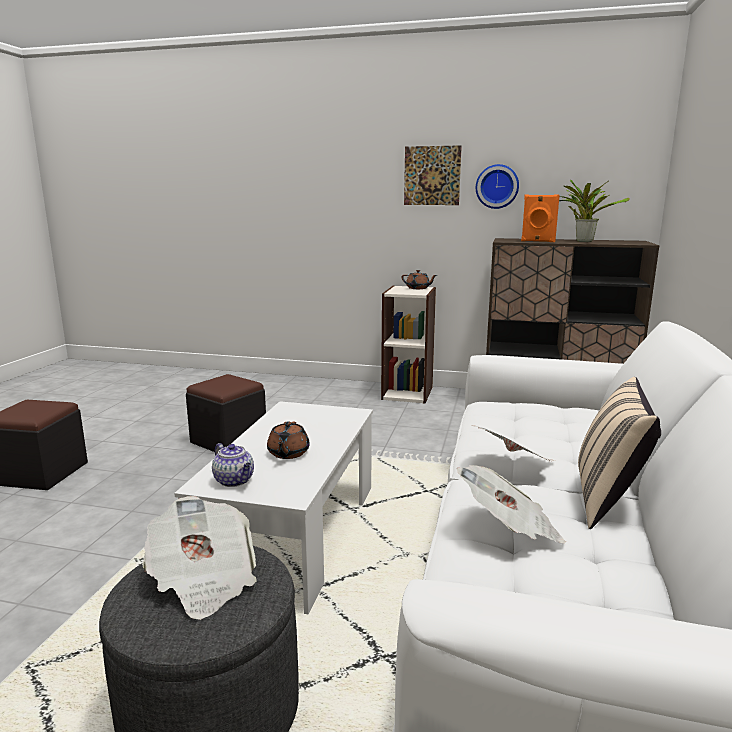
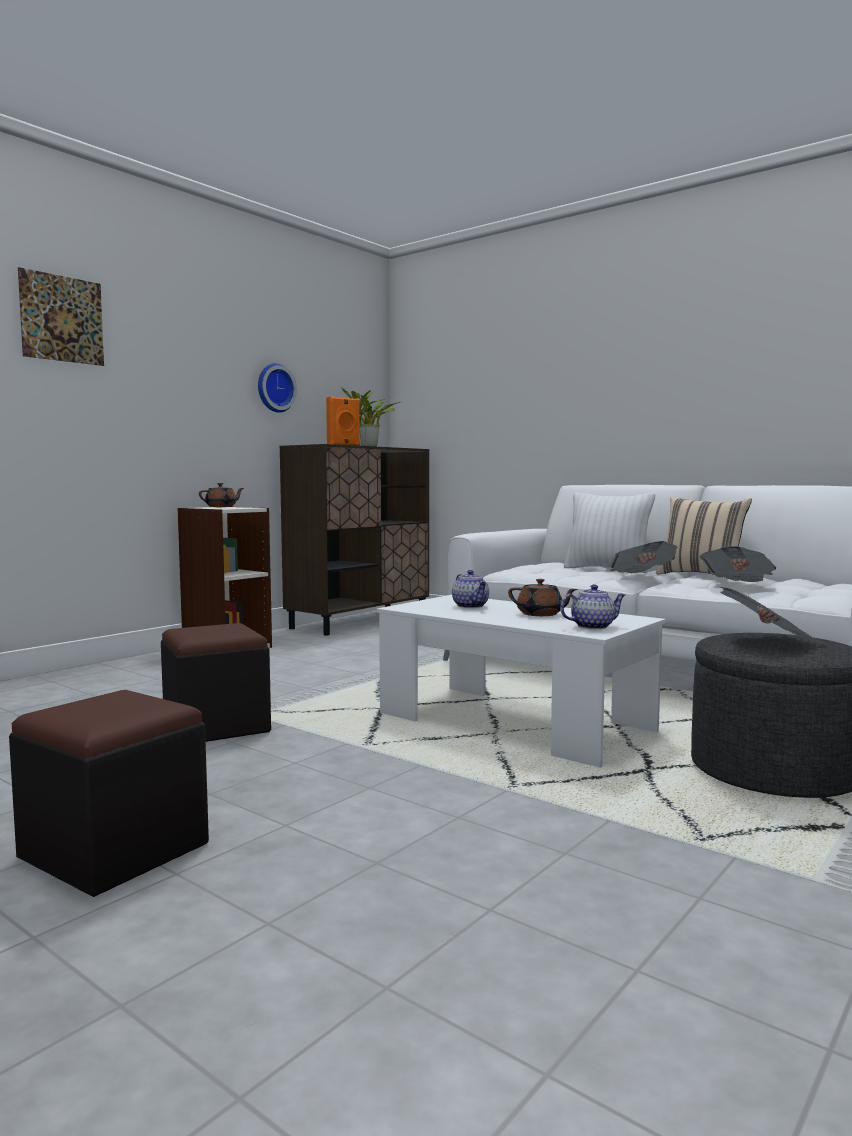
camera: 65 degrees left, 10 degrees down
(311, 425) = (471, 606): none -> teapot
(432, 175) = (211, 367): picture -> picture (62, 319)
(576, 442) = (607, 569): none -> white pillow

